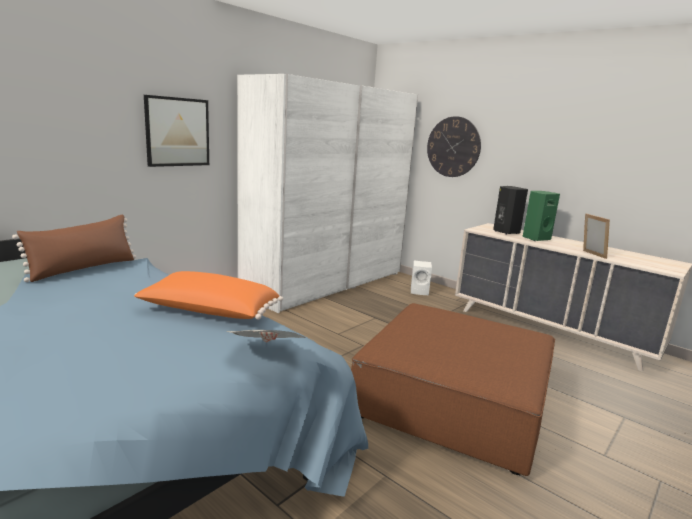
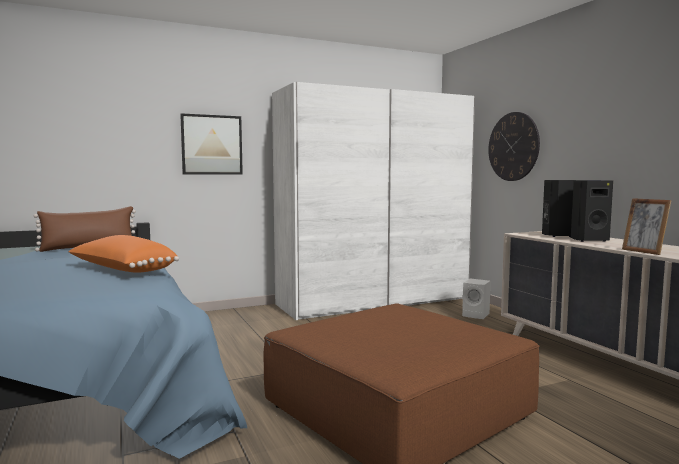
camera: 25 degrees right, 10 degrees down
(267, 353) = (112, 291): newspaper -> none
(535, 238) = (588, 240): green speaker -> black speaker
(591, 254) = (643, 252): picture frame -> picture frame turned 150 degrees clockwise

